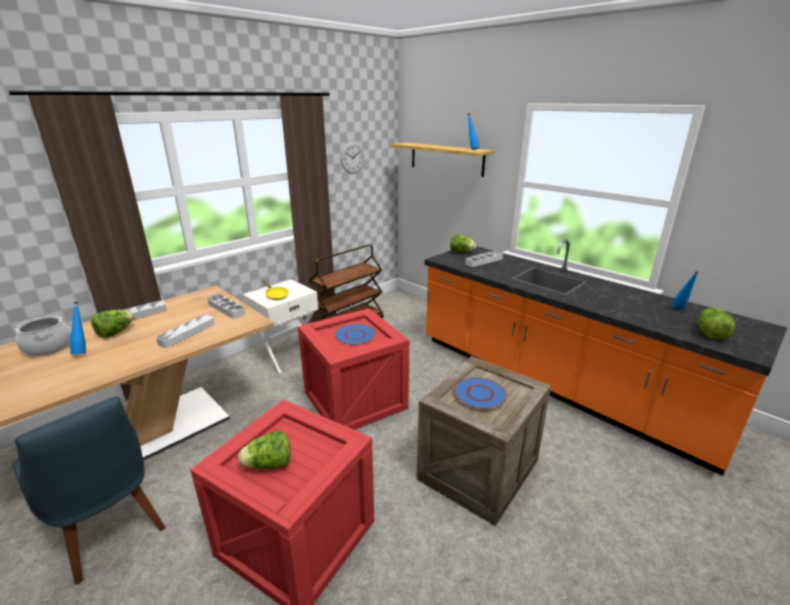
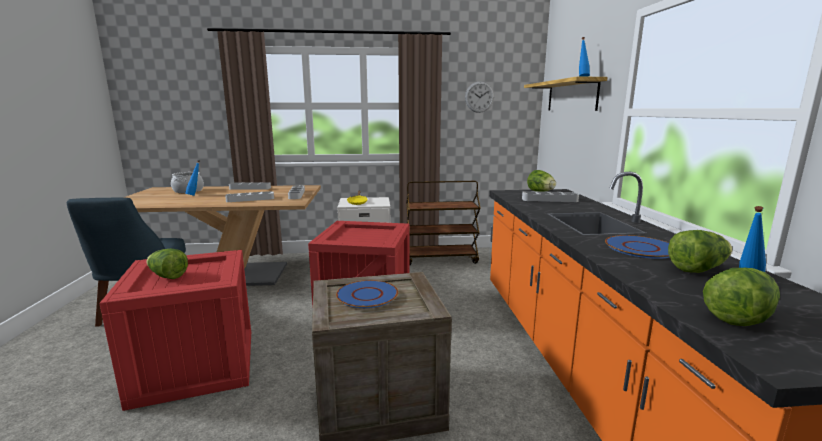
camera: 40 degrees right, 10 degrees down
(115, 333) = (224, 192): lettuce -> lettuce (697, 269)
(355, 335) = (366, 236): blue plate -> blue plate (641, 248)

